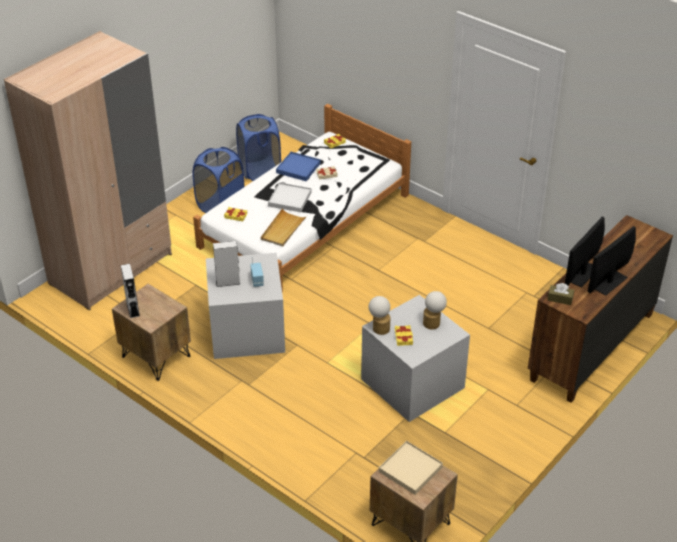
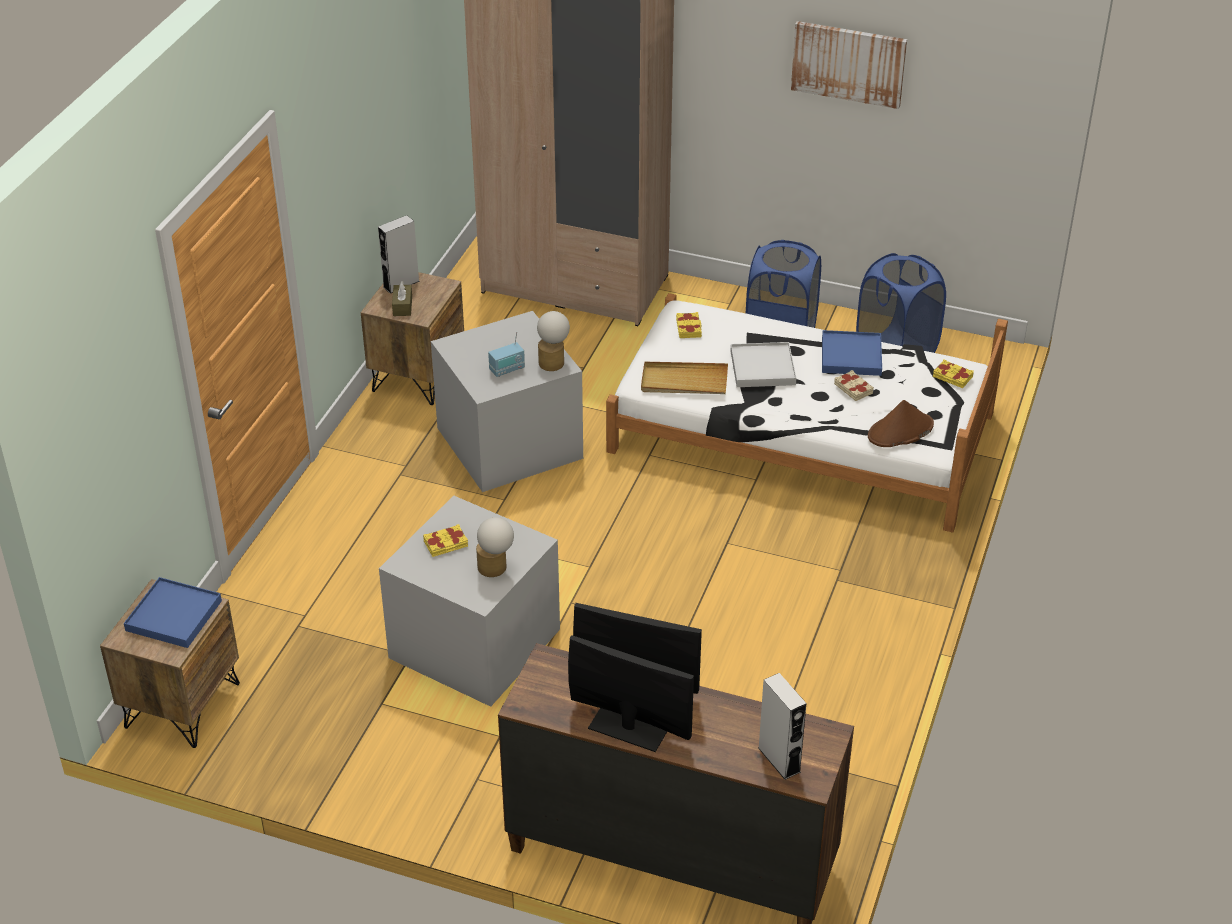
camera: 70 degrees right, 0 degrees up
(188, 38) = (848, 63): none -> picture
(228, 282) = (489, 344): grey speaker -> grey speaker (779, 759)
(368, 170) = (900, 431): none -> brown hat
(379, 327) = (458, 514): table lamp -> table lamp (553, 361)
(410, 469) = (174, 615): beige tray -> blue tray
(560, 299) = (550, 670): brown tissue box -> brown tissue box (402, 306)

